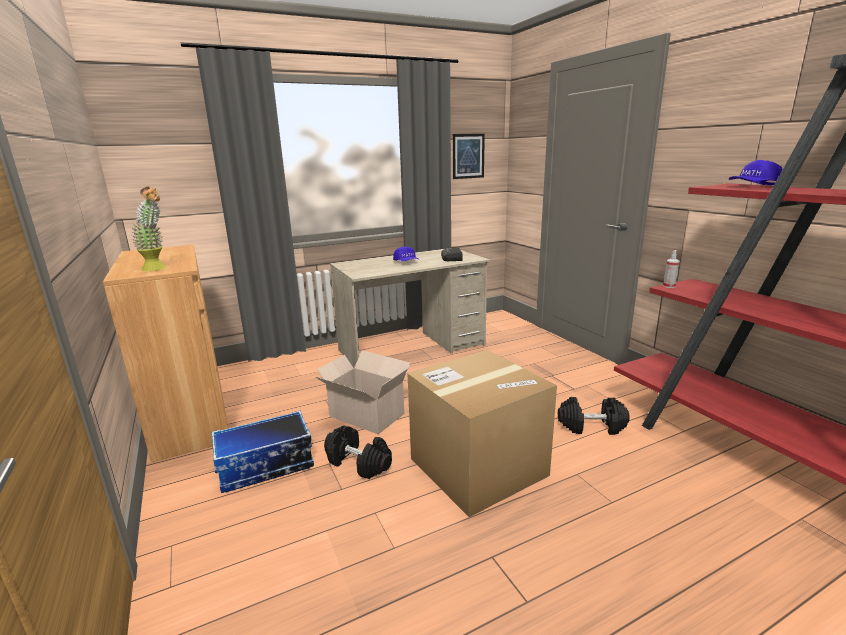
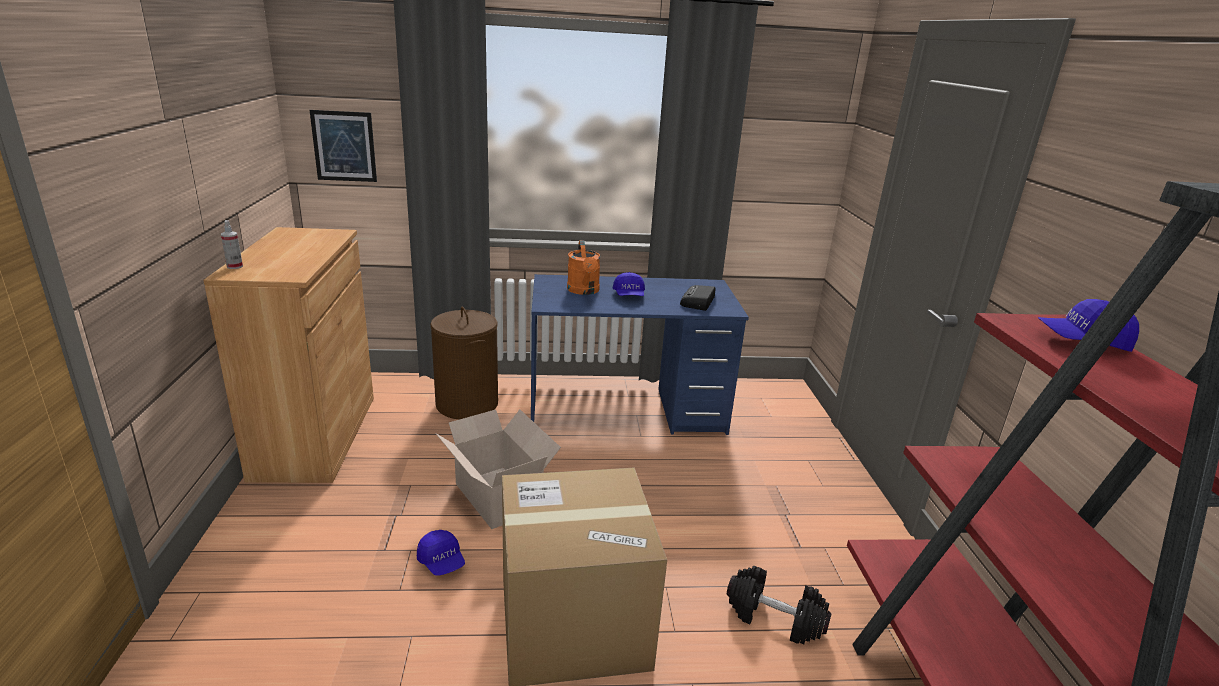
camera: 20 degrees right, 5 degrees up
(158, 269) = (271, 271): potted plant -> none
(265, 467) = (344, 529): storage box -> none
(298, 370) = (467, 404): none -> brown laundry basket
(359, 463) = (441, 562): black dumbbell -> blue cap
(375, 265) = (584, 291): none -> orange watering can
(412, 348) = (626, 411): beige desk -> blue desk
(468, 156) = (777, 146): picture -> picture (344, 146)
(669, 286) = (938, 453): spray bottle -> spray bottle (235, 266)

